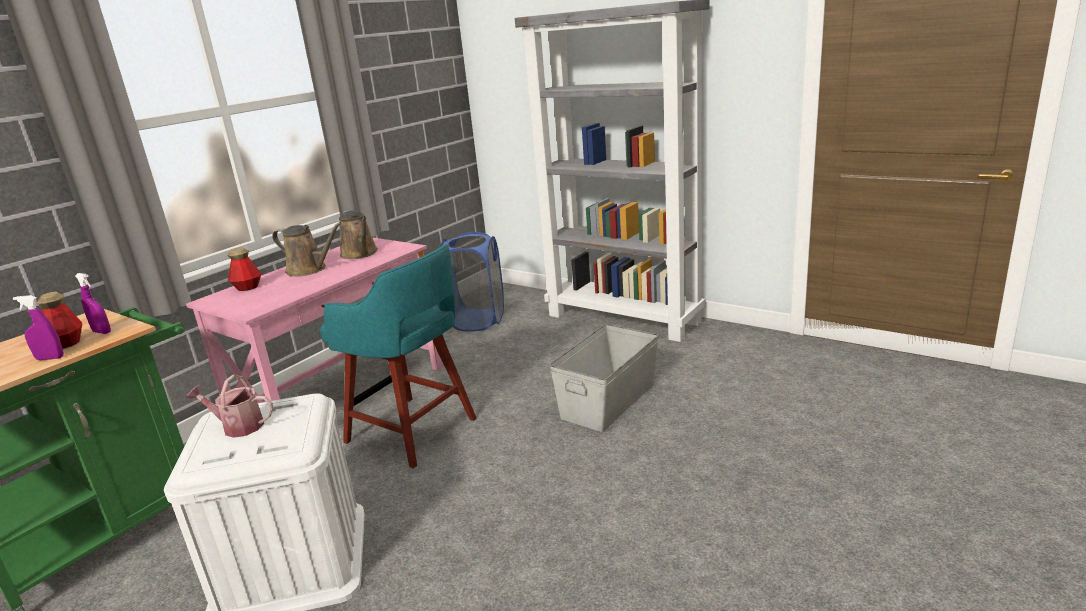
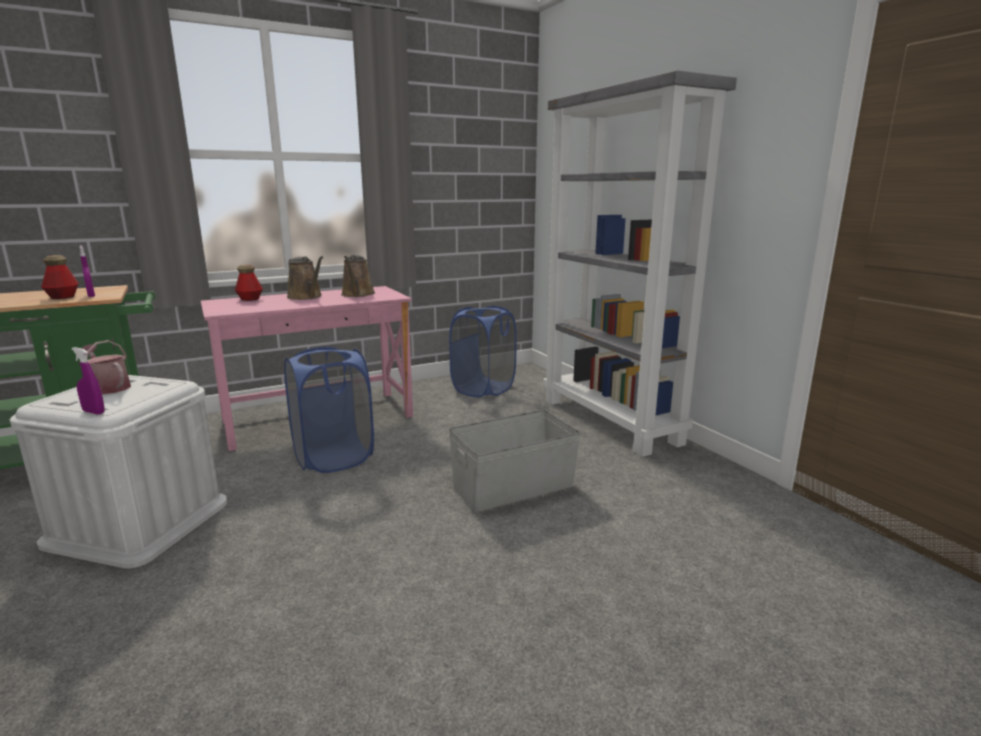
camera: 25 degrees right, 5 degrees down
(50, 358) = (35, 302): purple spray bottle -> purple spray bottle (93, 412)
(414, 431) = (333, 458): turquoise stool -> blue laundry basket

